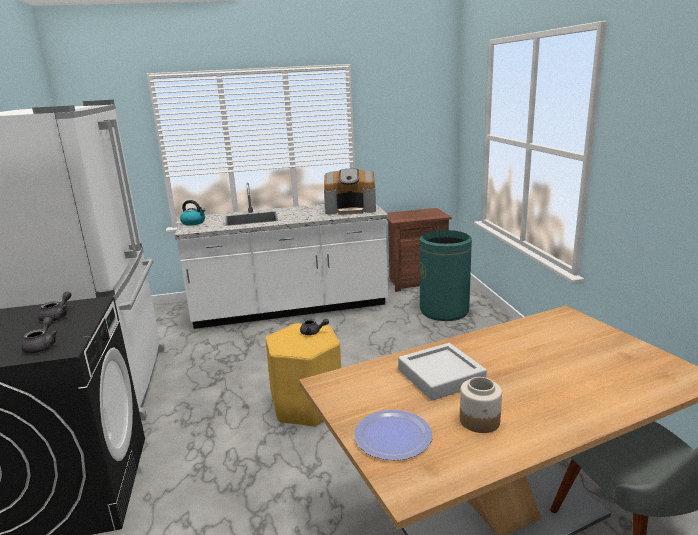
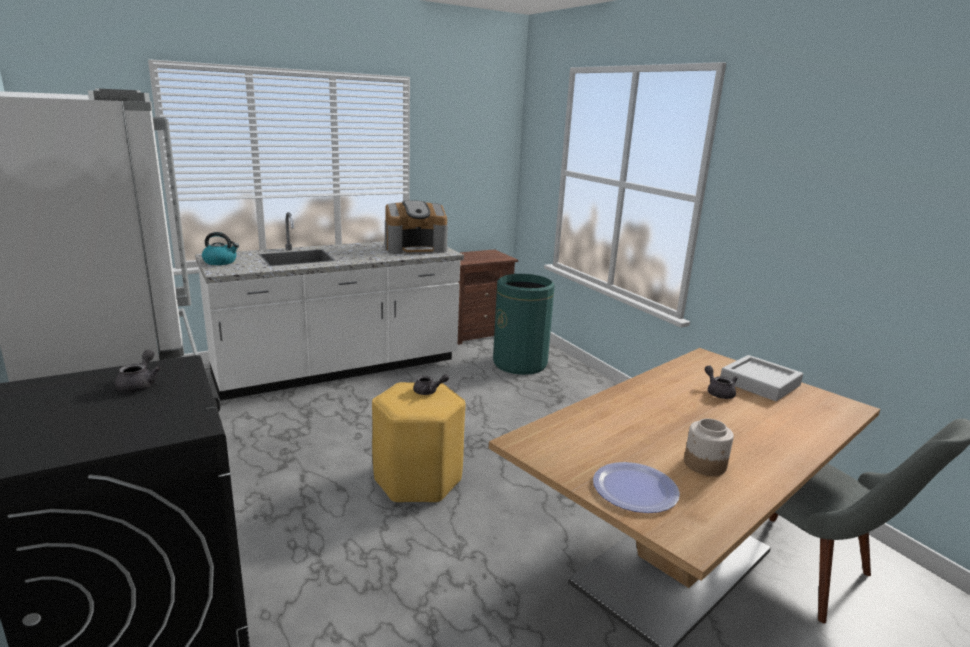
camera: 20 degrees left, 0 degrees up
(42, 346) = (155, 423): grey teapot -> grey teapot (718, 392)
(441, 376) = (636, 424): grey tray -> grey tray (759, 383)

